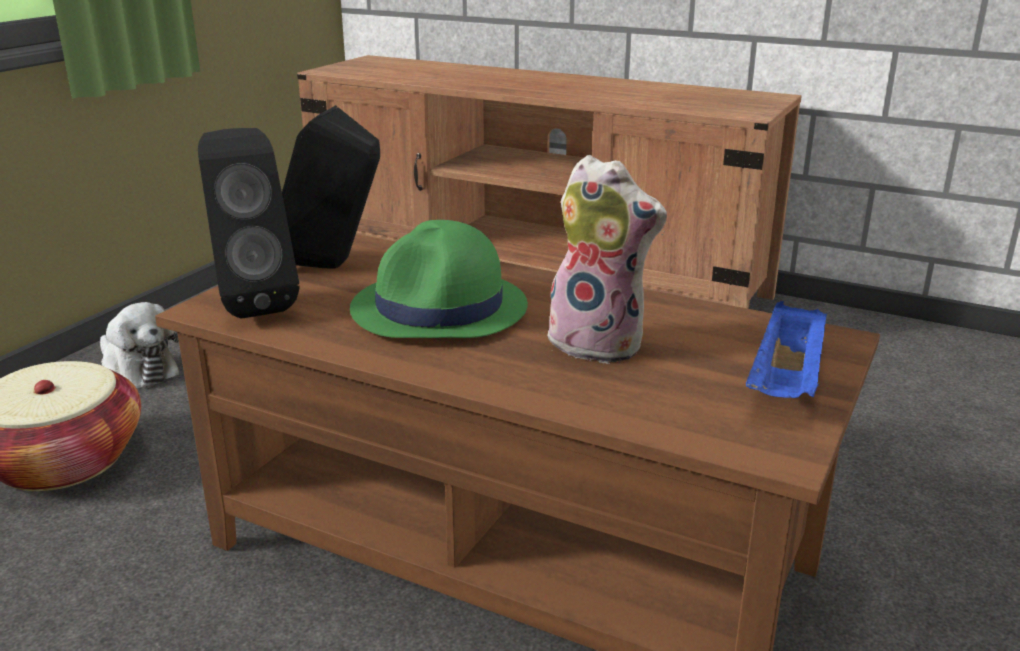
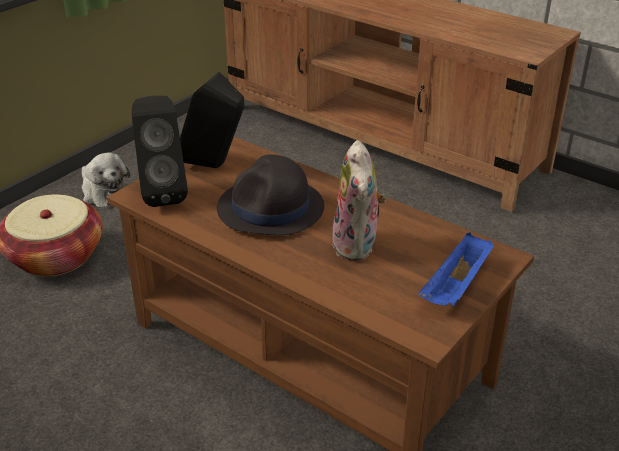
camera: 10 degrees right, 10 degrees up
(440, 309) = (271, 209): green hat -> black hat
(600, 343) = (358, 246): plush toy -> plush toy turned 45 degrees clockwise

